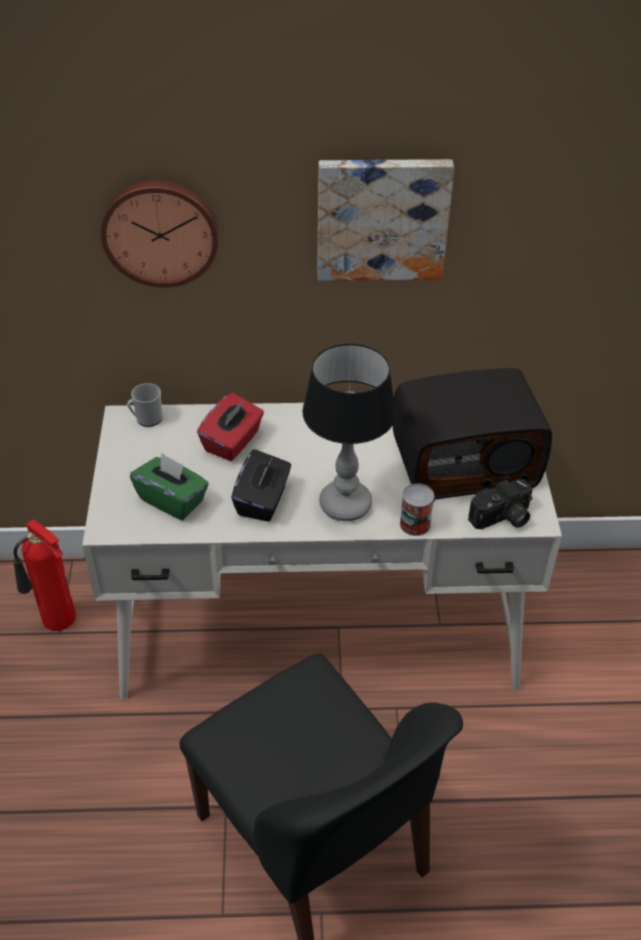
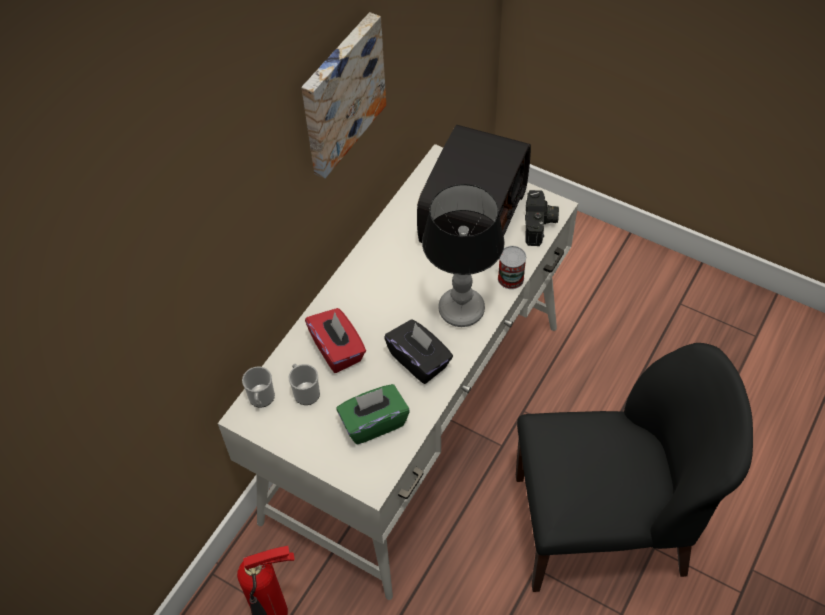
camera: 55 degrees left, 10 degrees up
(160, 231) = (219, 244): wall clock -> none
(173, 441) = (305, 391): none -> mug

